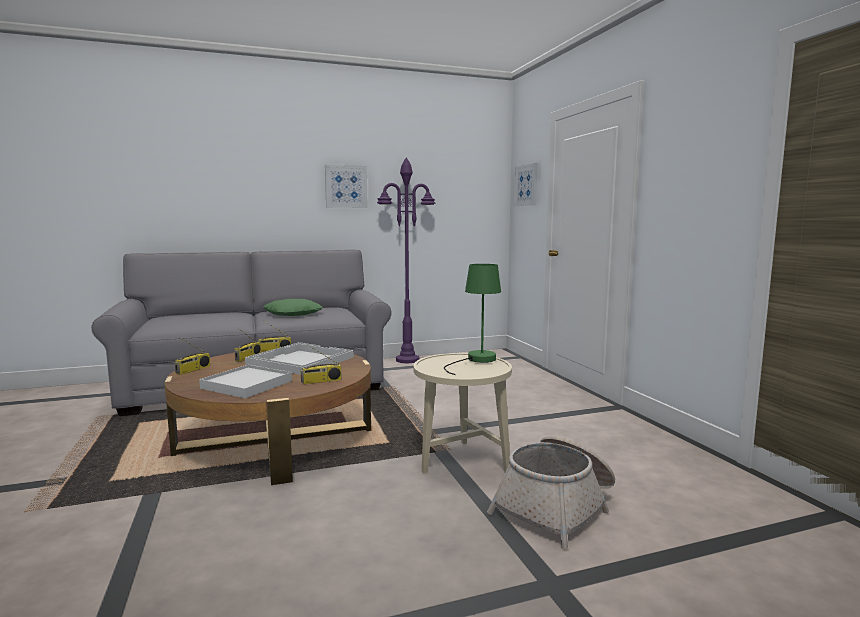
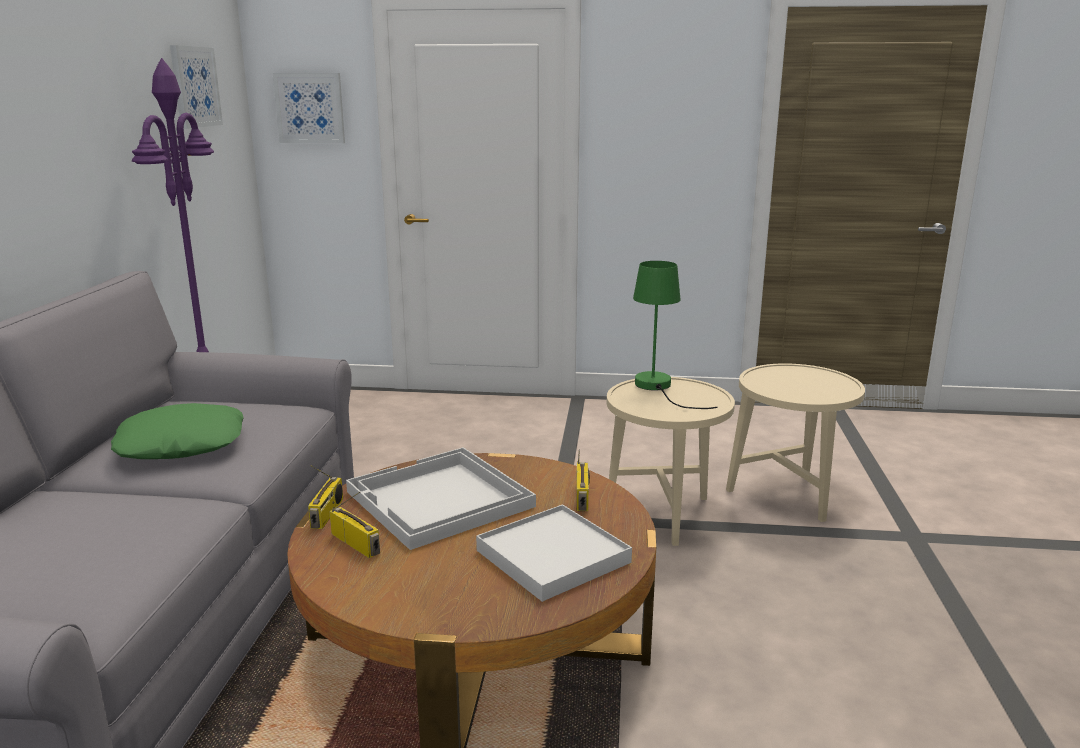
camera: 65 degrees left, 10 degrees up
(193, 370) = (394, 606): radio -> none
(346, 186) = (64, 128): picture -> picture (195, 87)
(556, 507) = (788, 497): basket -> beige side table

